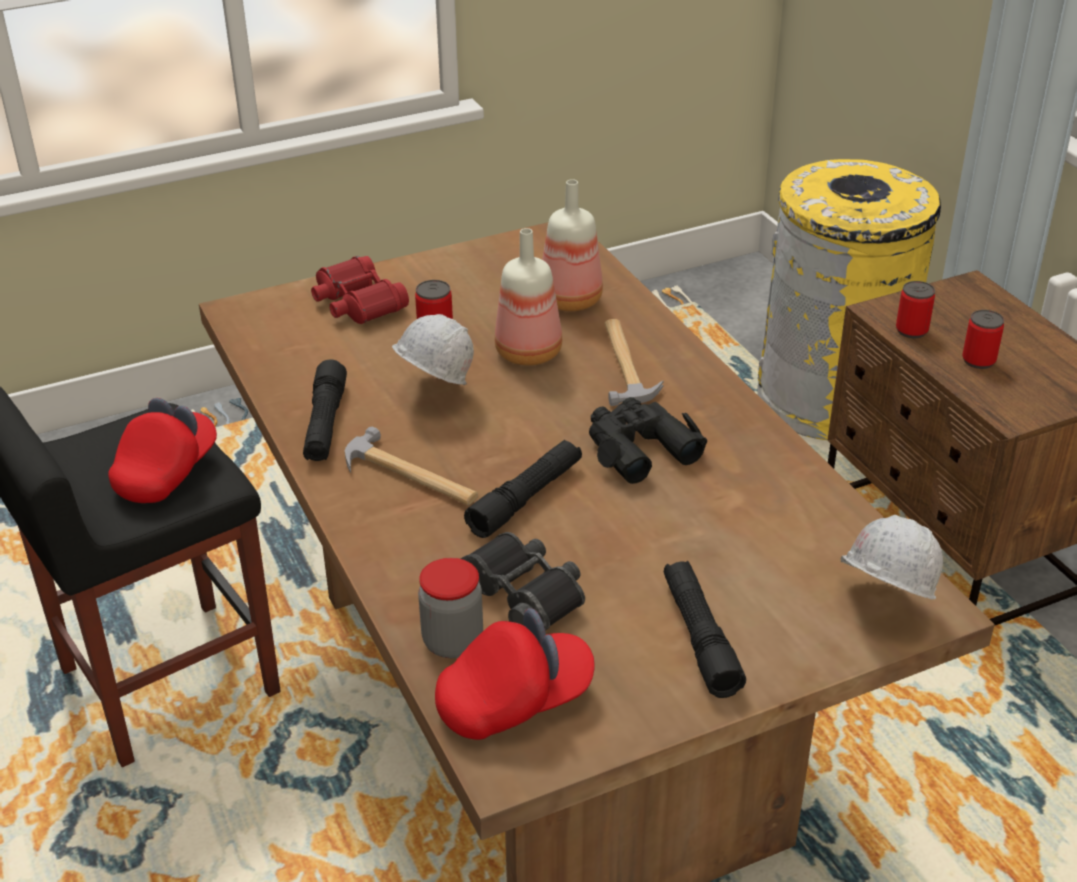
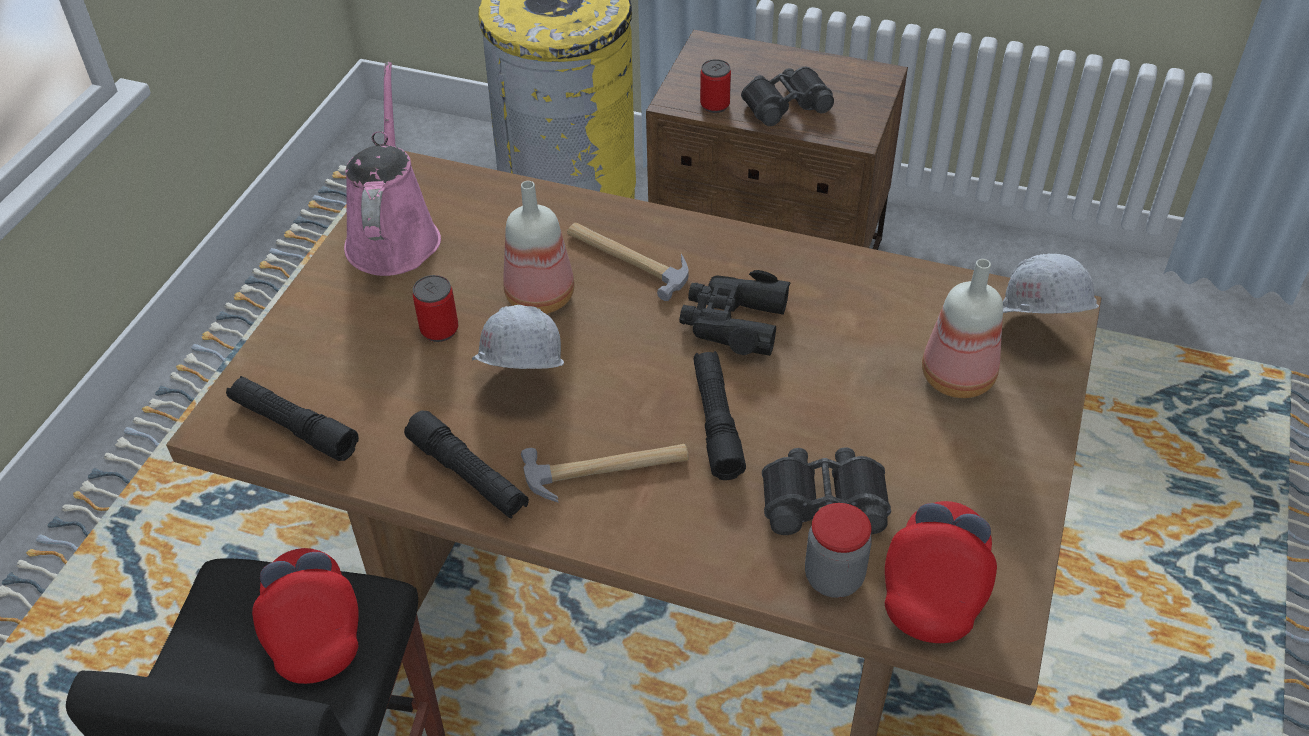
camera: 45 degrees left, 10 degrees up
(357, 303) = (325, 345): red binoculars -> none
(491, 265) = (393, 236): none -> pink watering can
(568, 301) = (505, 230): bottle -> bottle (957, 379)
(700, 637) = (971, 440): black flashlight -> black flashlight (294, 427)
(978, 360) = (785, 104): can -> black binoculars

